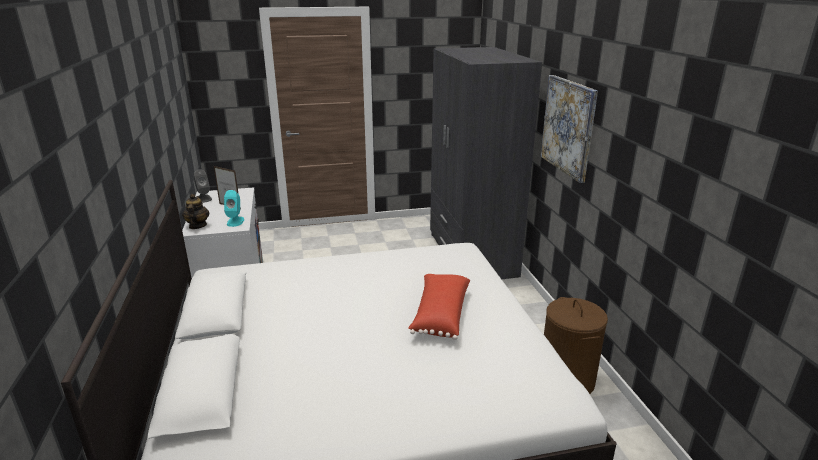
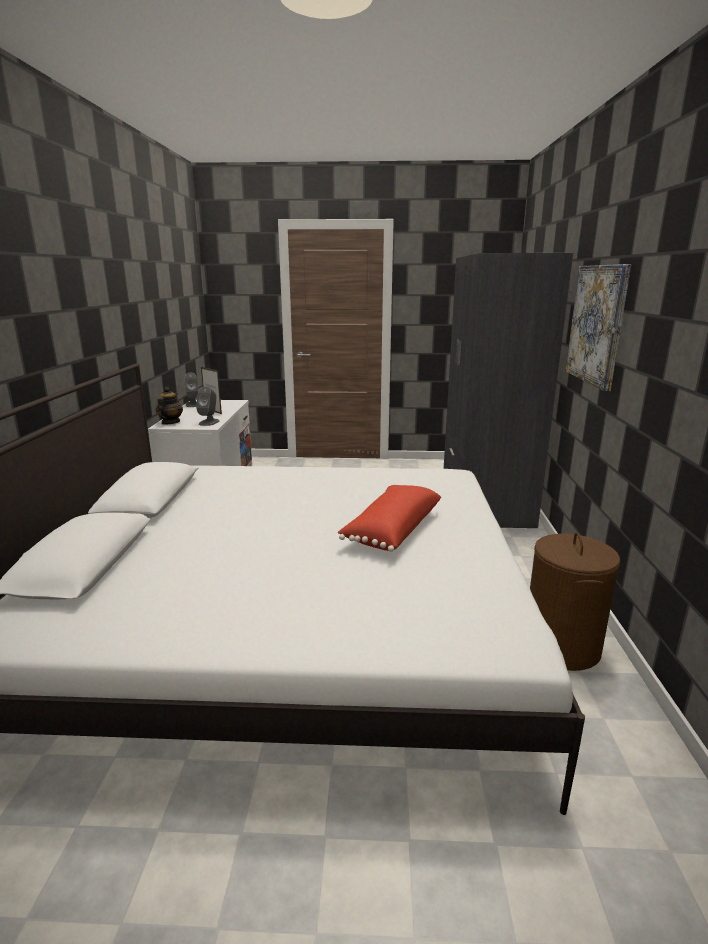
camera: 15 degrees right, 5 degrees down
(235, 221) = (209, 422): turquoise speaker -> grey speaker

